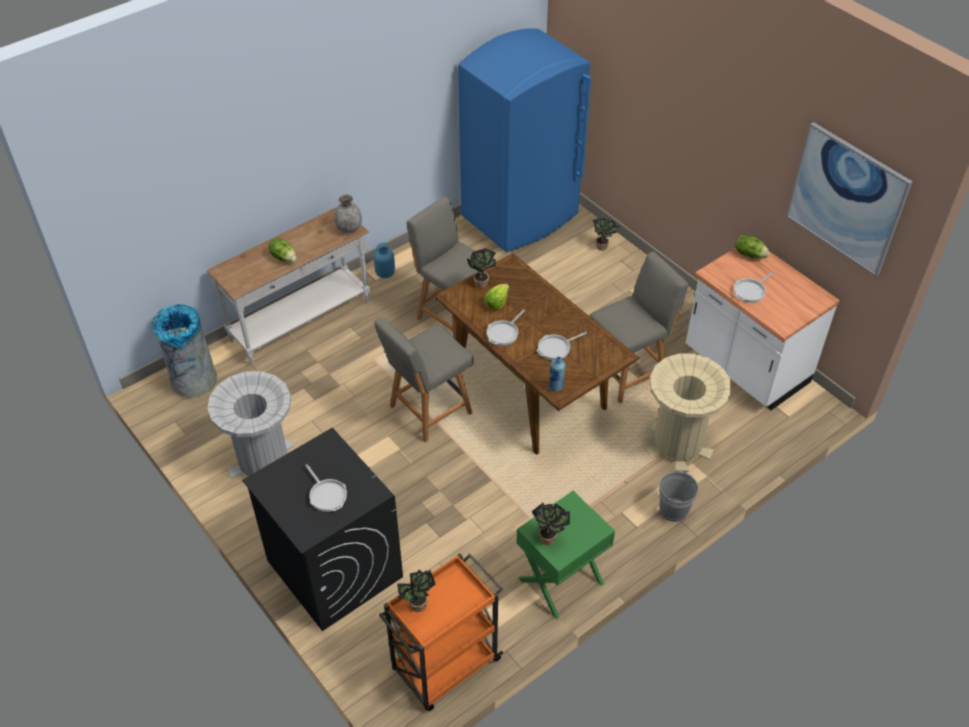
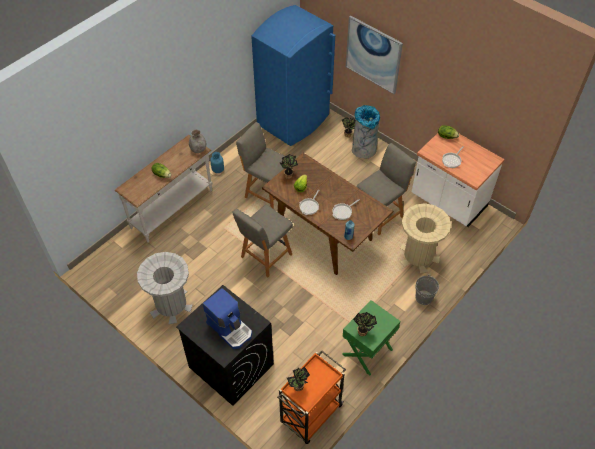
camera: 10 degrees left, 5 degrees up
(193, 381) = (114, 258): grey trash can -> grey trash can (363, 149)
(327, 495) = (230, 328): frying pan -> coffee machine
(846, 198) = (506, 102): picture -> picture (373, 54)

